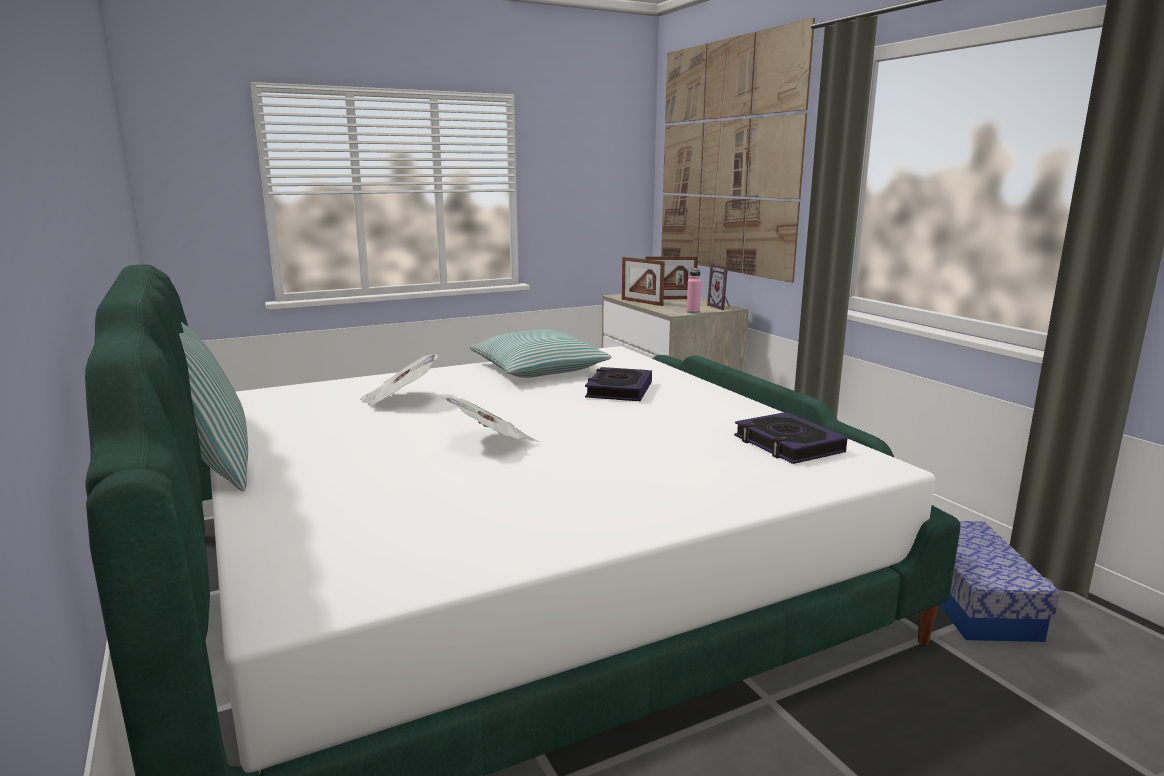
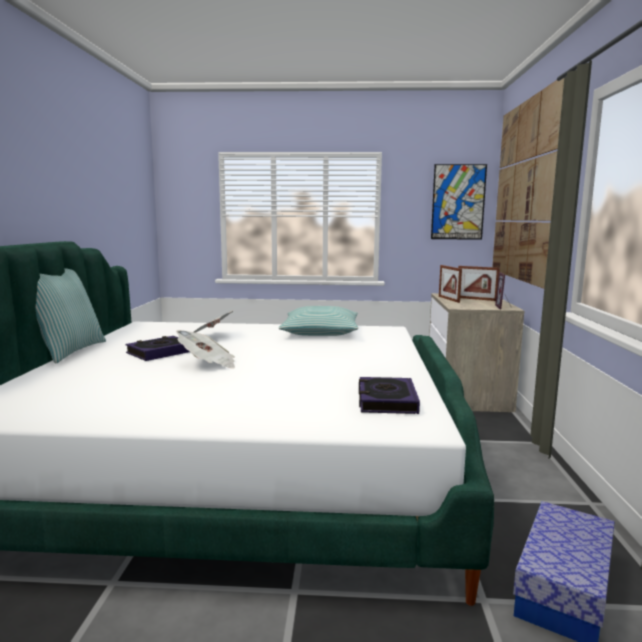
camera: 30 degrees right, 5 degrees down
(613, 168) = (458, 202): none -> picture
(619, 390) = (343, 350): book -> book (160, 352)
(693, 312) = (472, 308): pink bottle -> none

